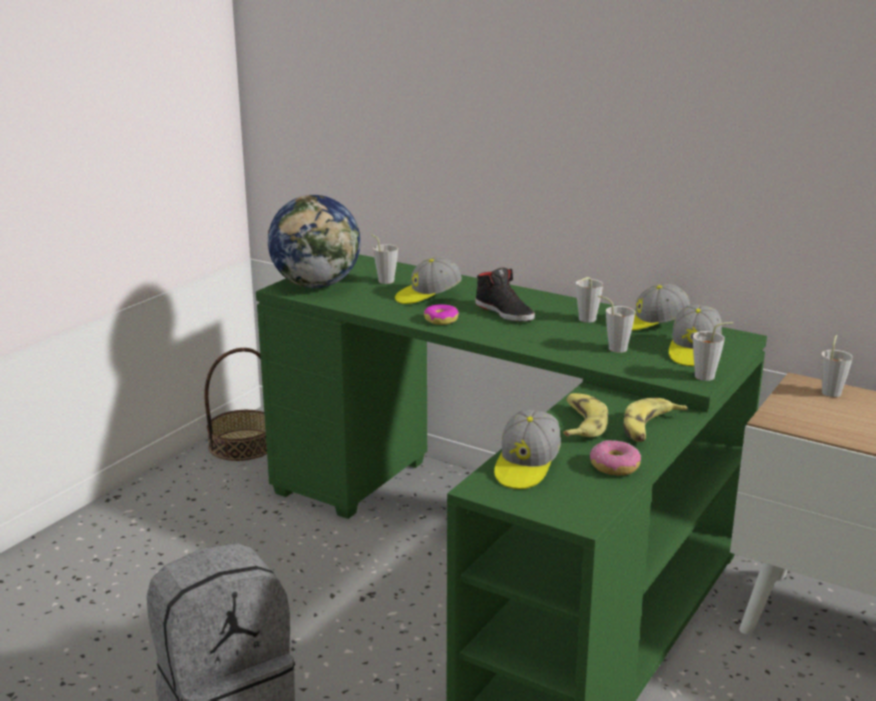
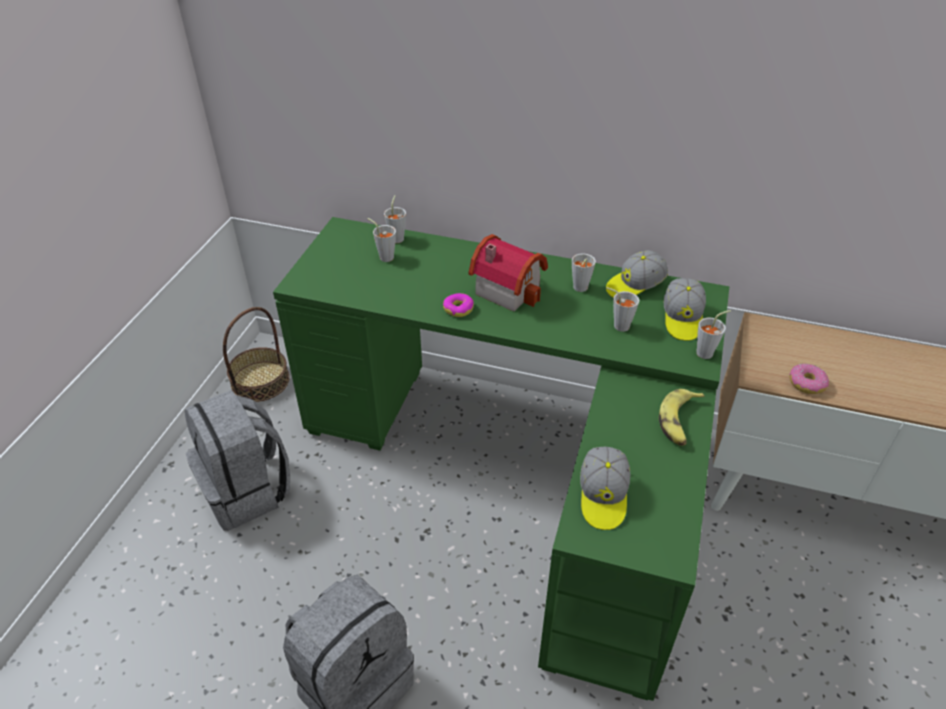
camera: 15 degrees left, 20 degrees up
(186, 530) = (247, 491): none -> grey backpack
(317, 285) = (326, 273): globe -> none
(427, 296) = (432, 275): cap -> none
(505, 312) = (508, 288): black shoe -> toy house
(581, 424) = (623, 426): banana -> none
(614, 466) = (672, 480): donut -> donut (806, 383)
(832, 391) = (785, 332): grey cup -> grey cup (397, 237)

